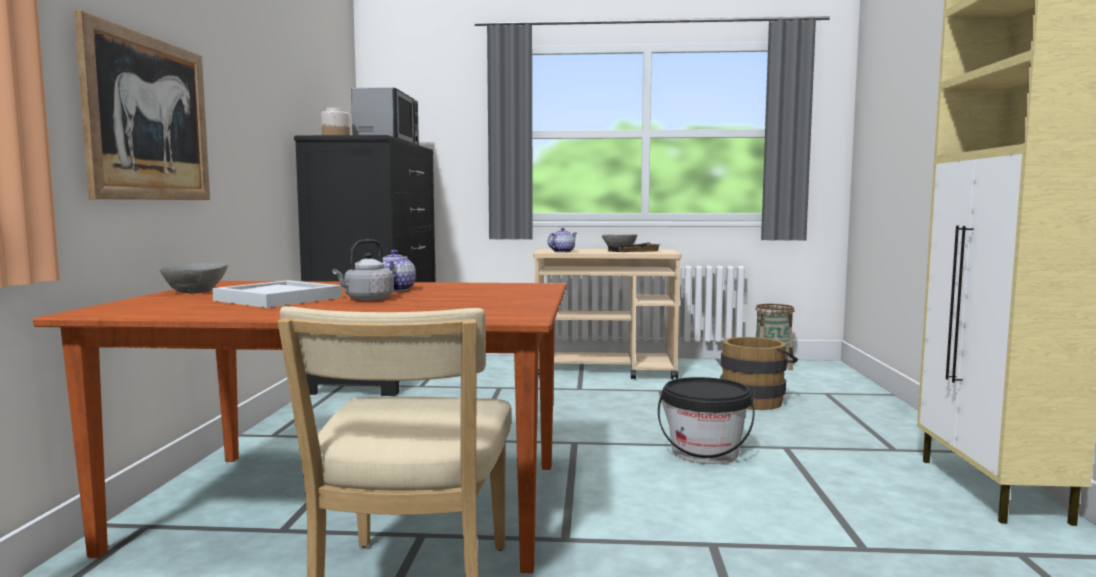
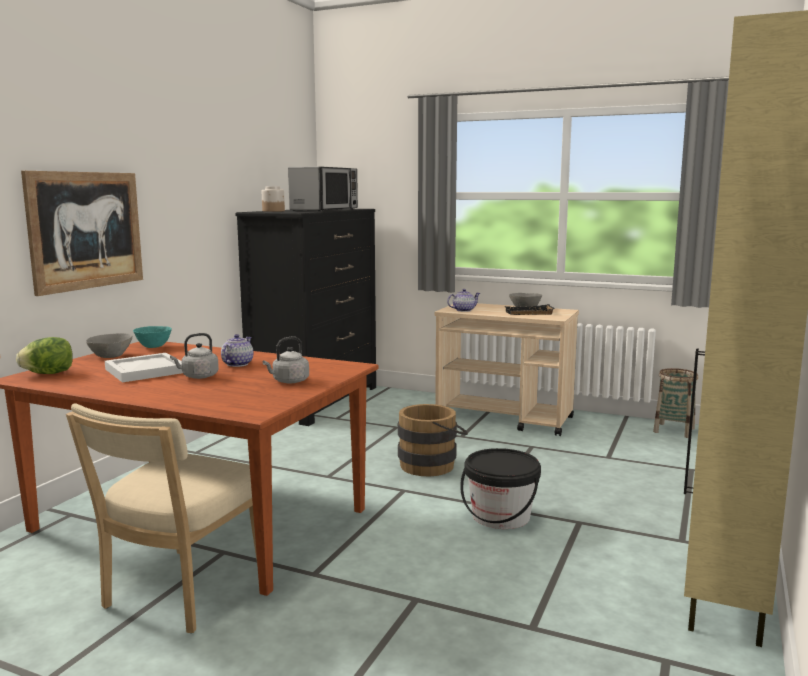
camera: 20 degrees right, 5 degrees up
(130, 307) = (49, 374): none -> lettuce
(242, 284) = (153, 347): none -> turquoise bowl
(496, 296) = (289, 381): none -> grey kettle
(755, 400) = (609, 468): brown bucket -> brown bucket (432, 465)

